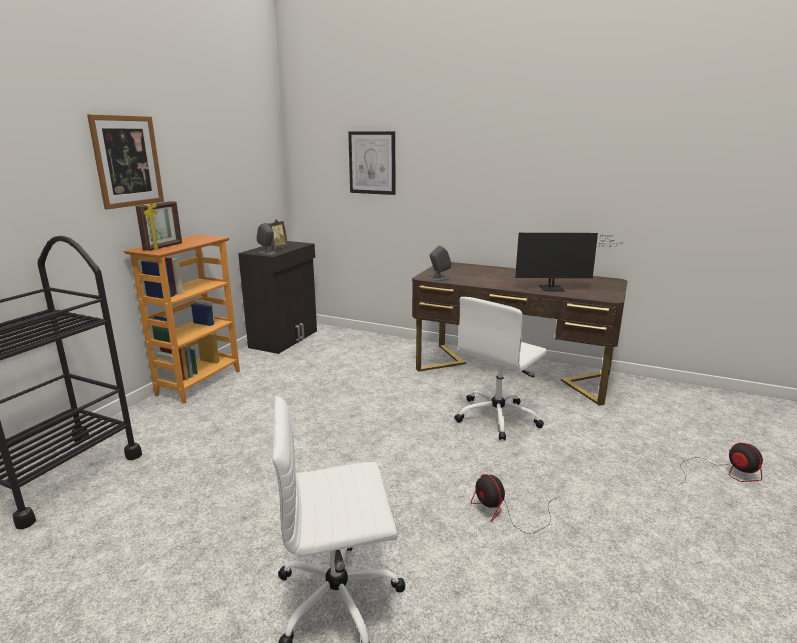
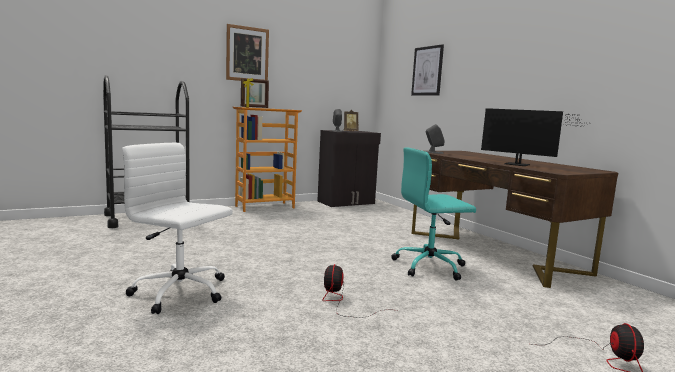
camera: 35 degrees right, 10 degrees down
(498, 417) = (430, 266): white office chair -> turquoise office chair

